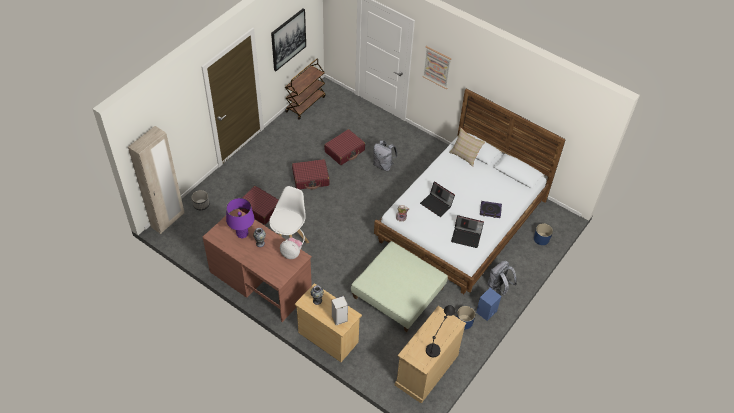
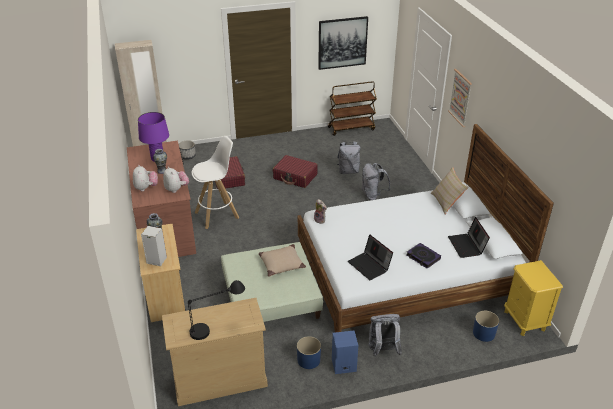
camera: 40 degrees right, 15 degrees down
(268, 266) = (146, 188): none -> plush toy
(344, 151) = (348, 171): red suitcase -> grey backpack
(399, 266) = (281, 264): none -> beige pillow
(437, 204) = (368, 225): laptop -> laptop (467, 246)
(555, 215) = (525, 320): none -> yellow nightstand

